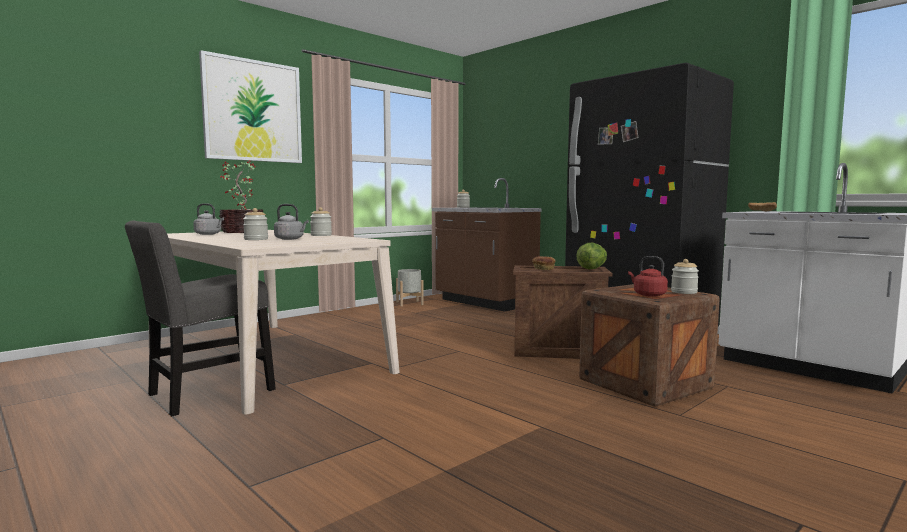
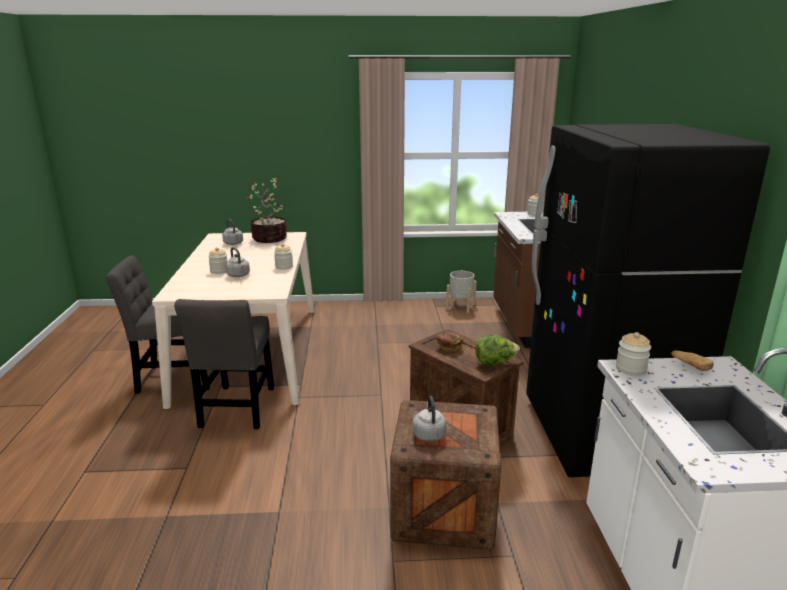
camera: 40 degrees right, 15 degrees up
(253, 111) = (306, 120): picture -> none
(344, 391) = (237, 410): none -> grey chair
(648, 295) = (429, 434): red kettle -> grey kettle
(684, 292) = (477, 443): jar -> jar (630, 369)

